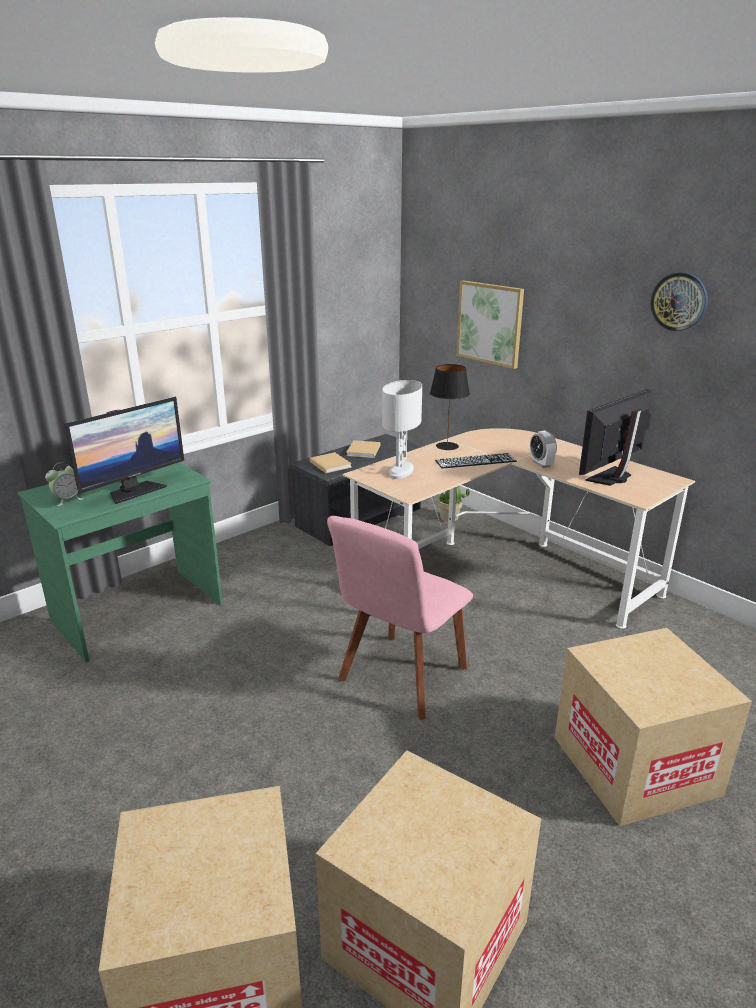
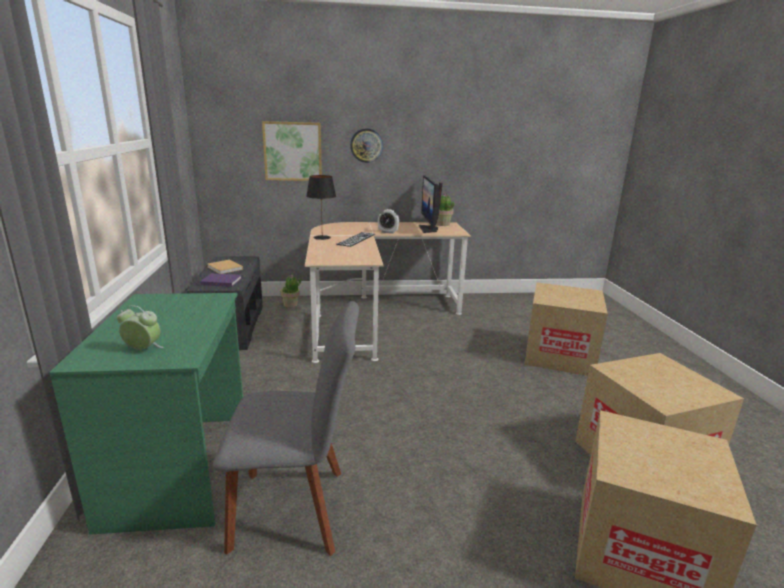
camera: 55 degrees left, 5 degrees down
(68, 500) = (143, 349): alarm clock -> alarm clock turned 75 degrees counterclockwise
(128, 690) = (296, 509): none -> grey chair
(134, 491) = (193, 320): monitor -> none
(329, 464) = (220, 281): beige book -> purple book
(400, 678) = (430, 384): pink chair -> none
(401, 472) = (335, 254): white table lamp -> none
(658, 477) = (442, 224): none -> potted plant
(679, 301) = (432, 120): wall clock -> wall clock (366, 145)

